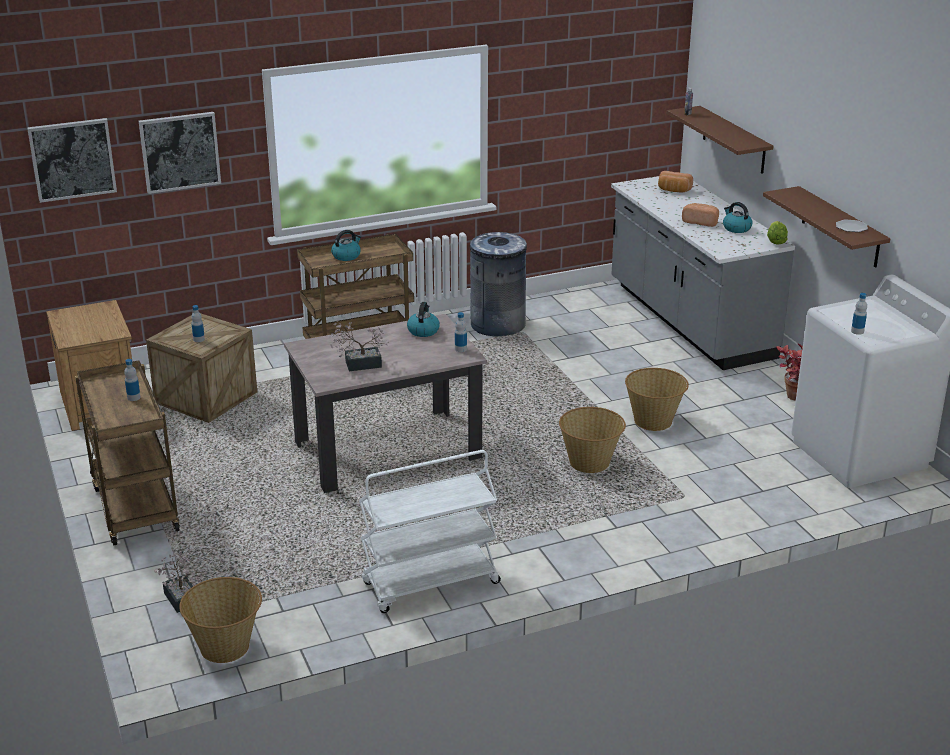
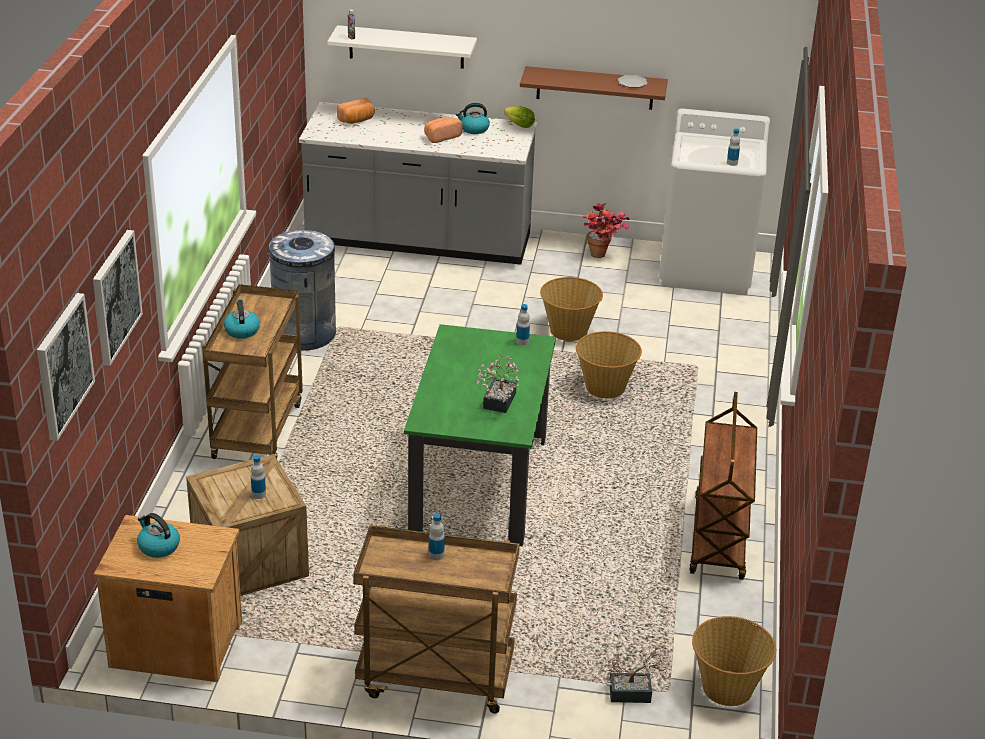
camera: 60 degrees left, 5 degrees up
(387, 451) = (479, 483): beige dining table -> green dining table
(423, 331) = (464, 347): kettle -> kettle (158, 546)
(430, 584) = (719, 539): white cart -> brown cart
(734, 140) = (406, 47): brown shelf -> white shelf

